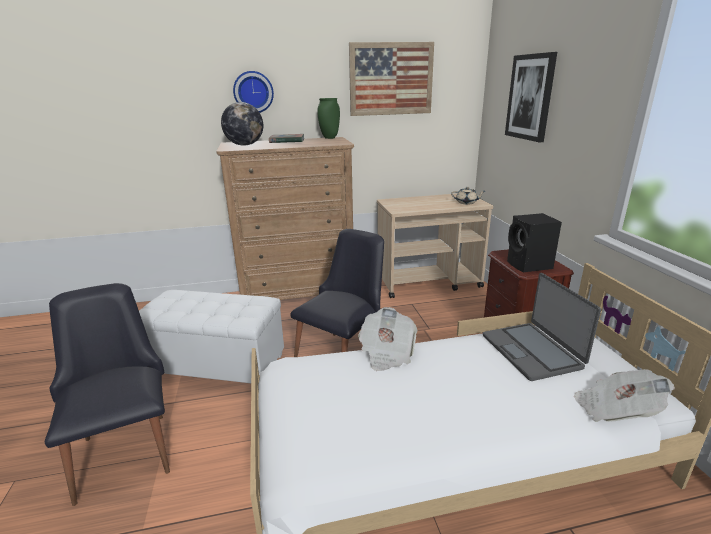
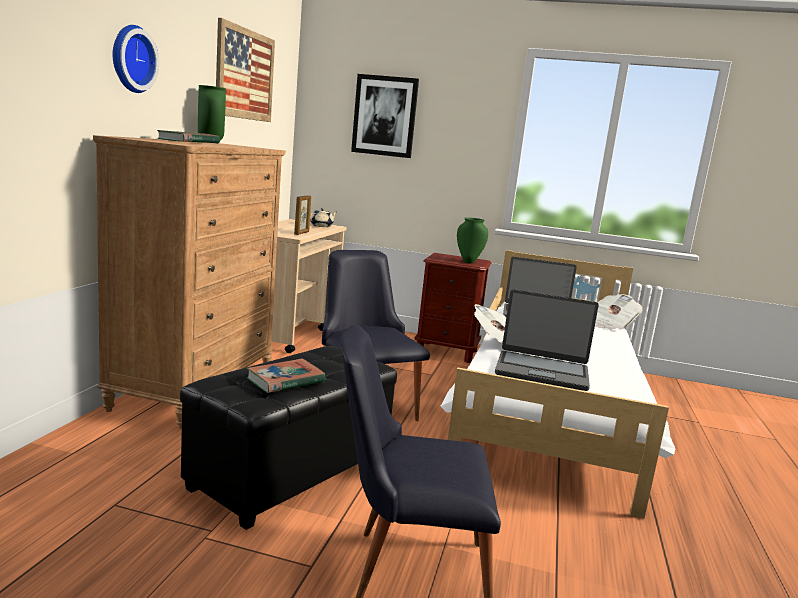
camera: 65 degrees left, 10 degrees down
(186, 307) = (285, 380): none -> book
(217, 365) = (290, 473): white ottoman -> black ottoman
(244, 145) = (168, 141): globe -> none
(331, 393) = (542, 371): none -> laptop
(417, 208) = (302, 233): none -> picture frame
(529, 266) = (469, 262): black speaker -> green vase

